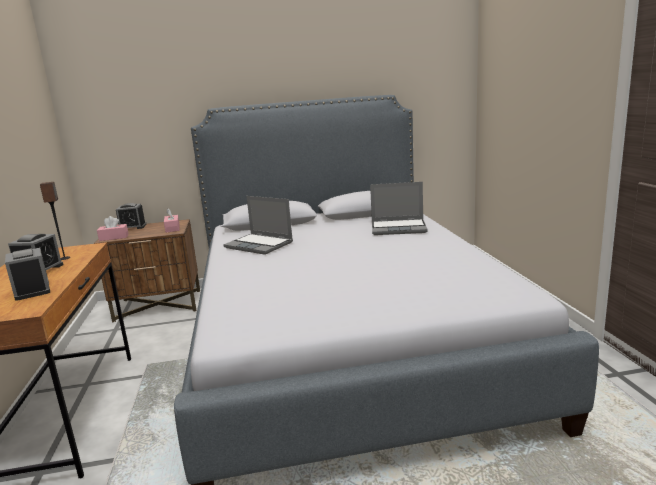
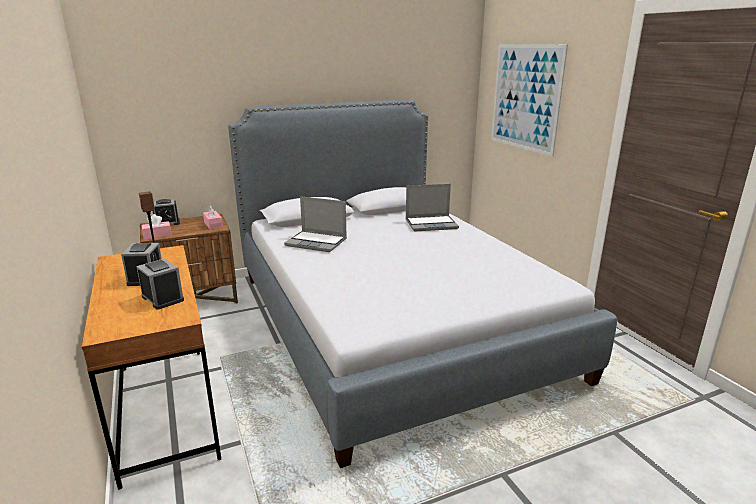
camera: 15 degrees left, 5 degrees up
(520, 81) = (525, 97): none -> picture

